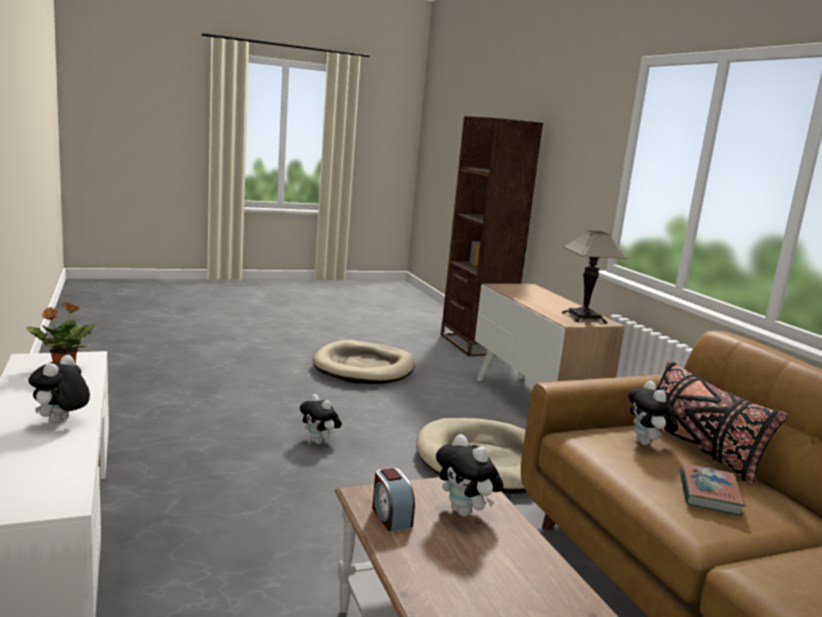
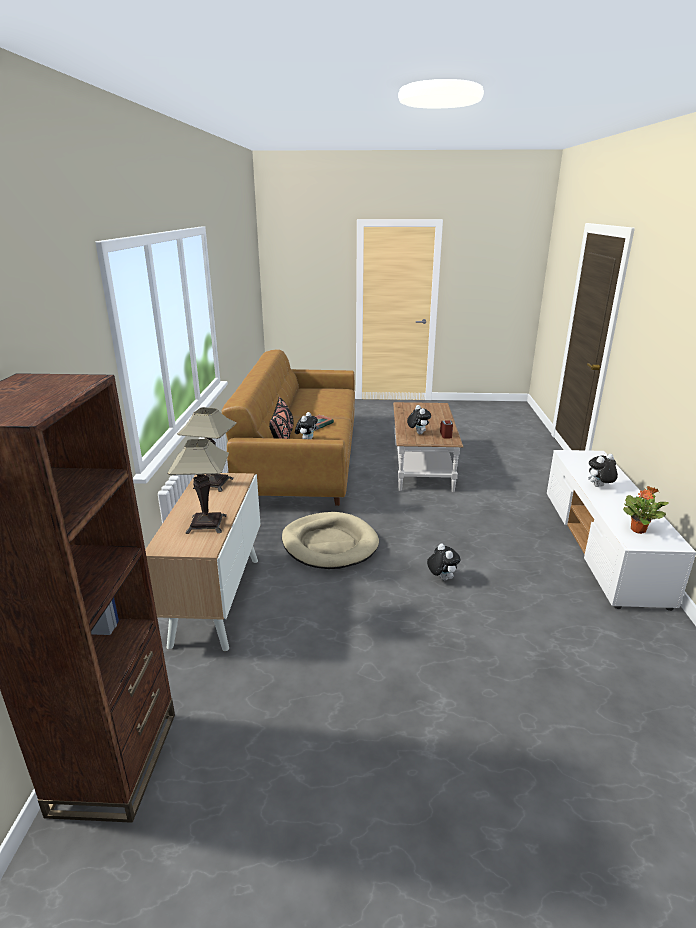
camera: 155 degrees left, 10 degrees up
(61, 422) = (599, 487): plush toy -> plush toy turned 150 degrees counterclockwise
(364, 368) = (350, 698): beige dog bed -> none
(525, 295) = (206, 524): none -> table lamp

